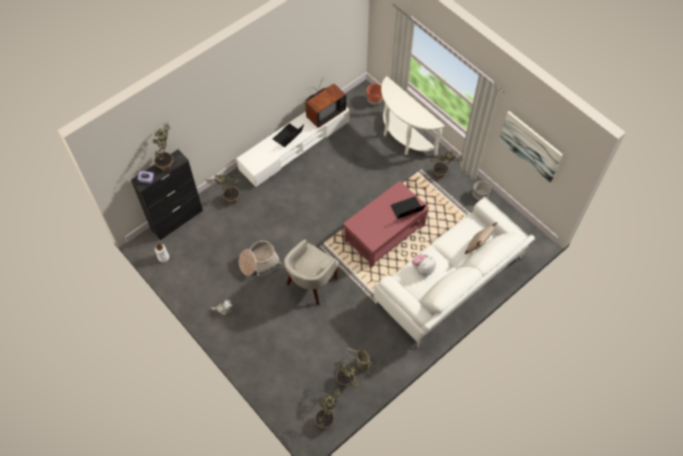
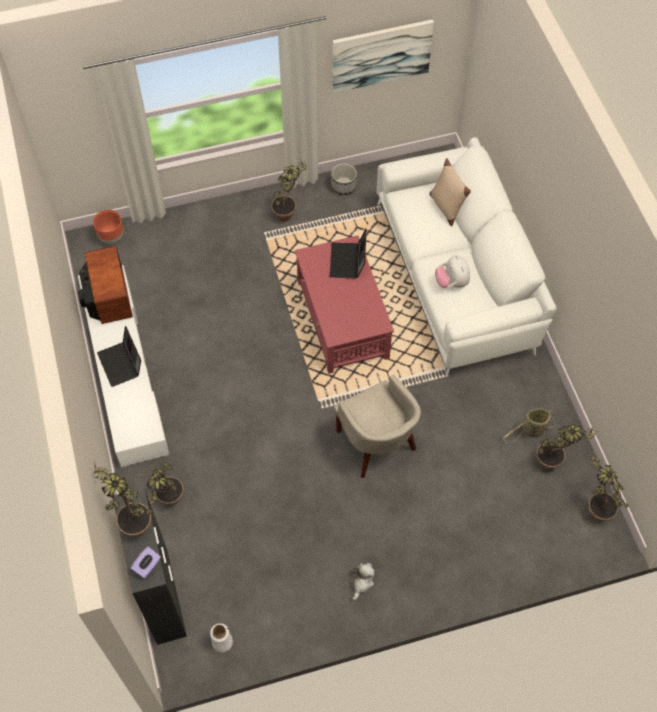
camera: 65 degrees left, 0 degrees up
(259, 262) = (305, 501): basket -> none
(403, 138) = (199, 230): white console table -> none

